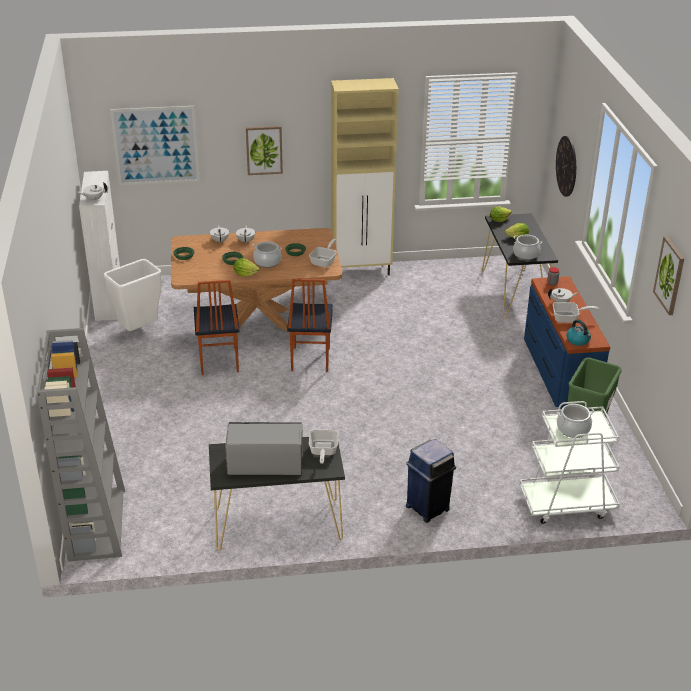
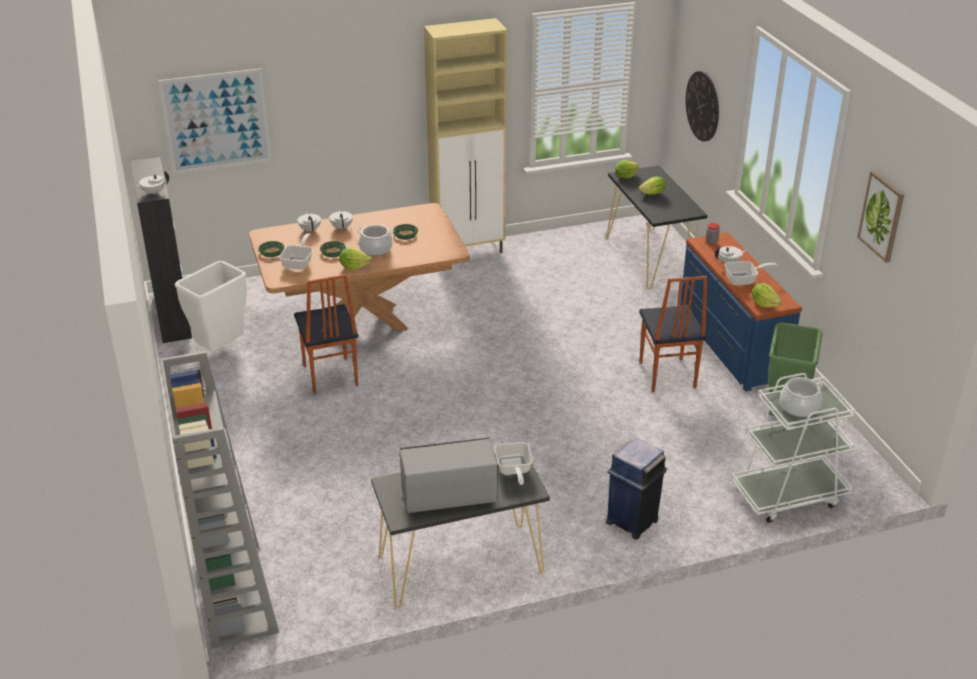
camera: 10 degrees left, 0 degrees up
(109, 300) = (173, 316): white cabinet -> black cabinet
(264, 150) = (347, 116): picture -> none
(309, 359) = (439, 361): chair -> chair (666, 375)
(324, 261) = (444, 242): frying pan -> frying pan (299, 262)
(526, 254) = (669, 212): cooking pot -> none
(578, 340) = (764, 304): kettle -> lettuce

